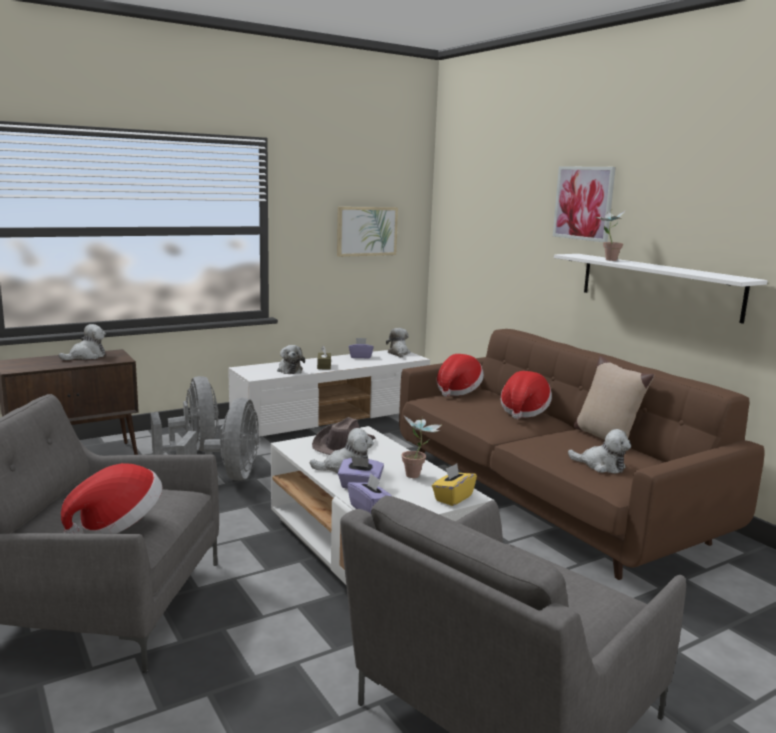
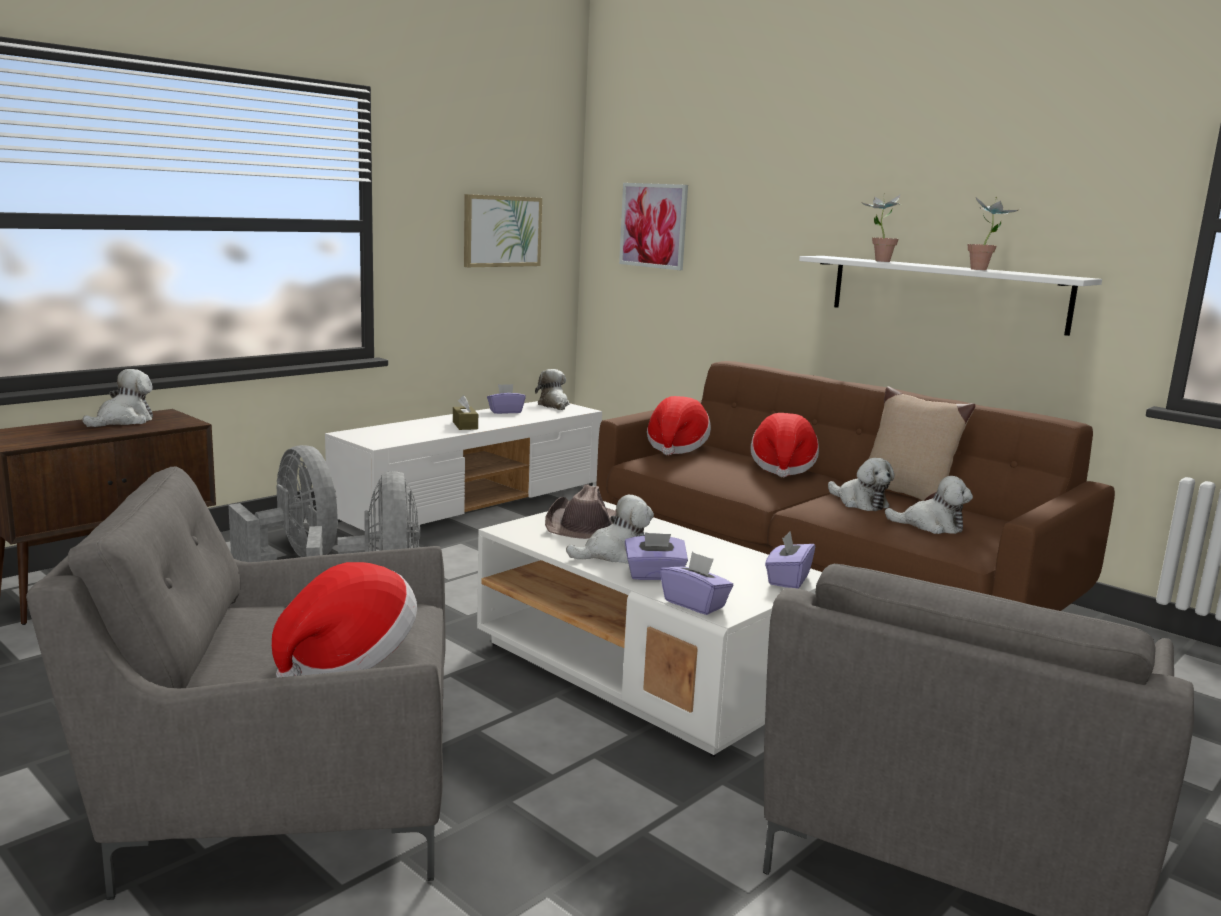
camera: 15 degrees left, 0 degrees up
(289, 370) = (420, 433): plush toy -> plush toy (859, 503)
(418, 476) = (718, 556): potted plant -> potted plant (984, 270)
(453, 498) = (787, 579): yellow tissue box -> purple tissue box
(583, 203) = (831, 187): picture -> picture (653, 225)

